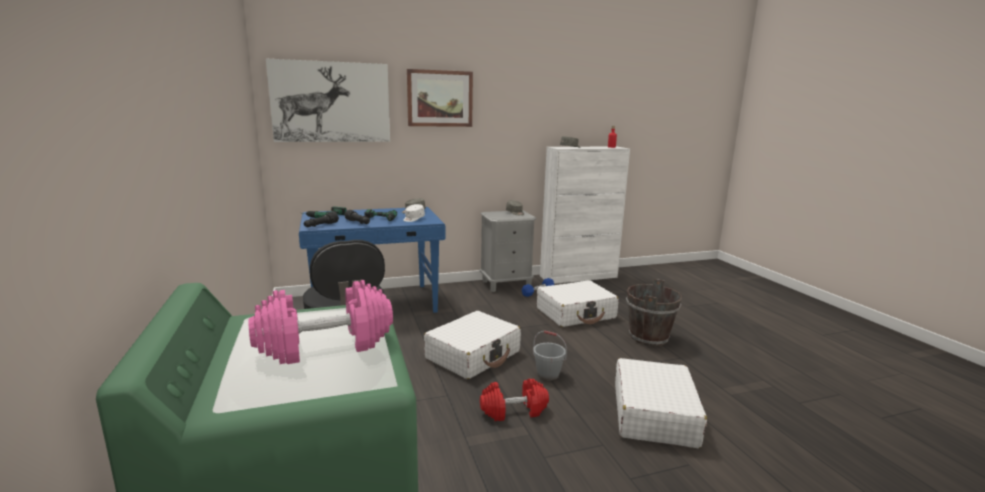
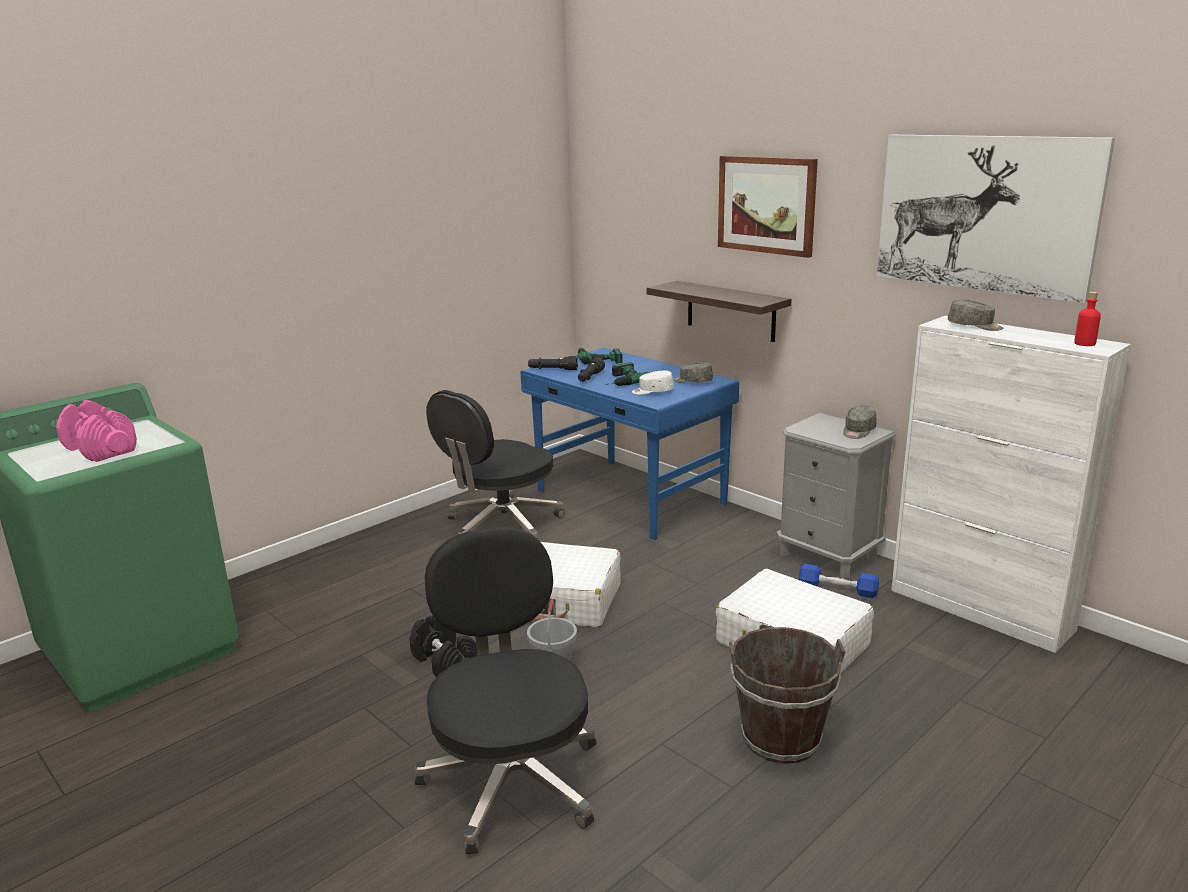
camera: 65 degrees right, 5 degrees up
(331, 102) = (637, 204): picture -> picture (985, 213)
(417, 165) = (730, 311): none -> shelf
(514, 410) = (446, 663): red dumbbell -> black dumbbell
(654, 414) = (512, 780): white suitcase -> black office chair

